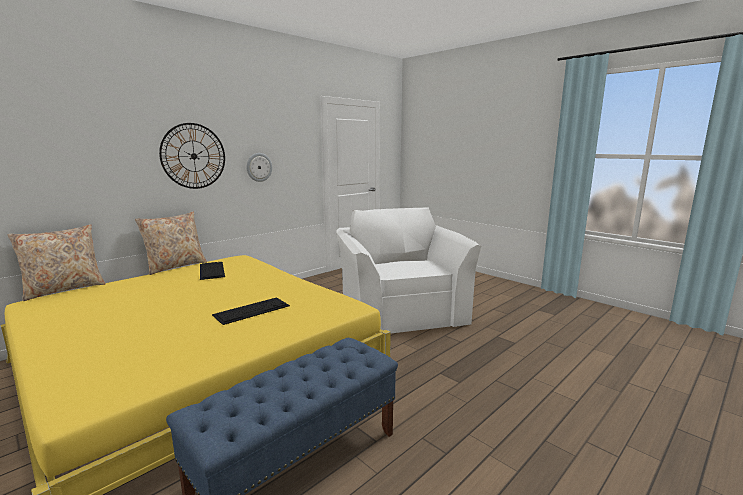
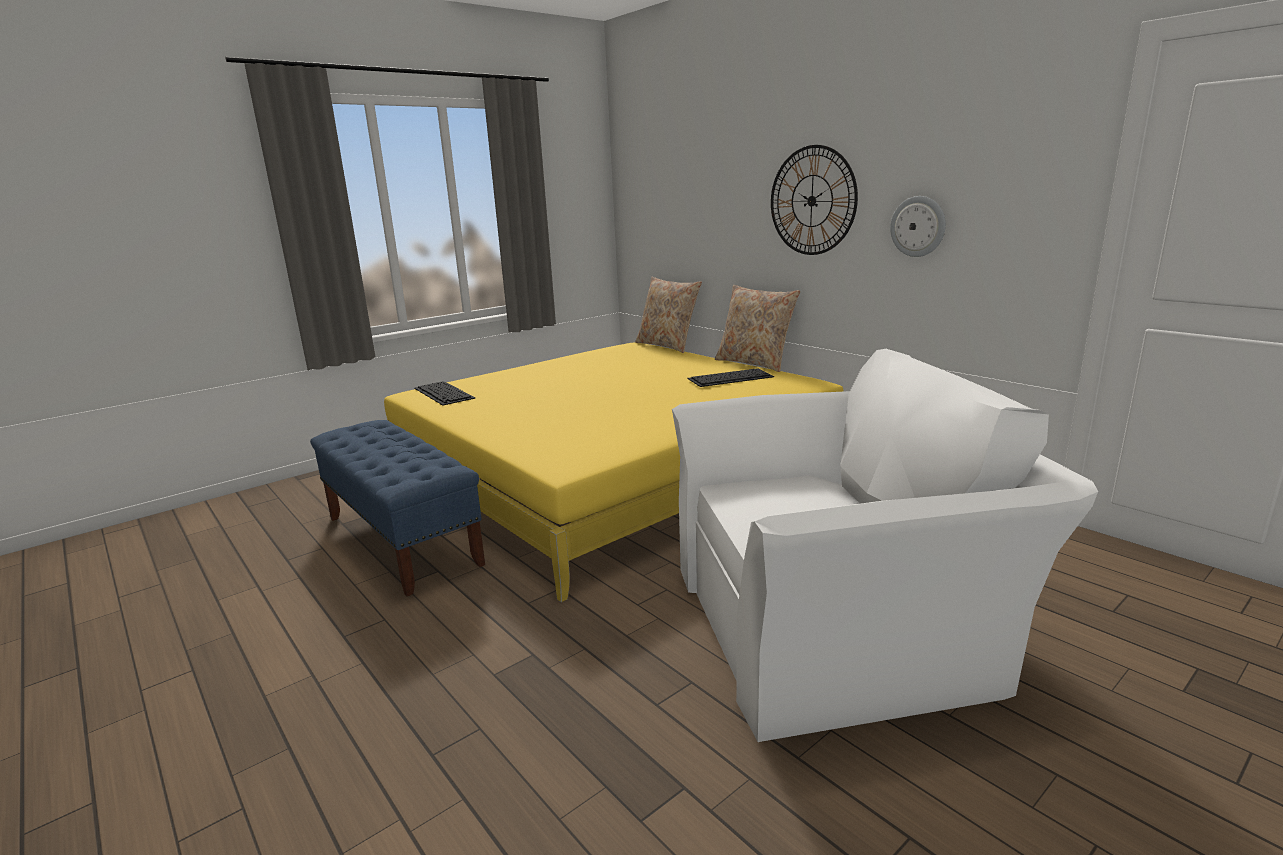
camera: 95 degrees right, 5 degrees up
(252, 310) = (574, 414): keyboard -> keyboard (444, 393)

